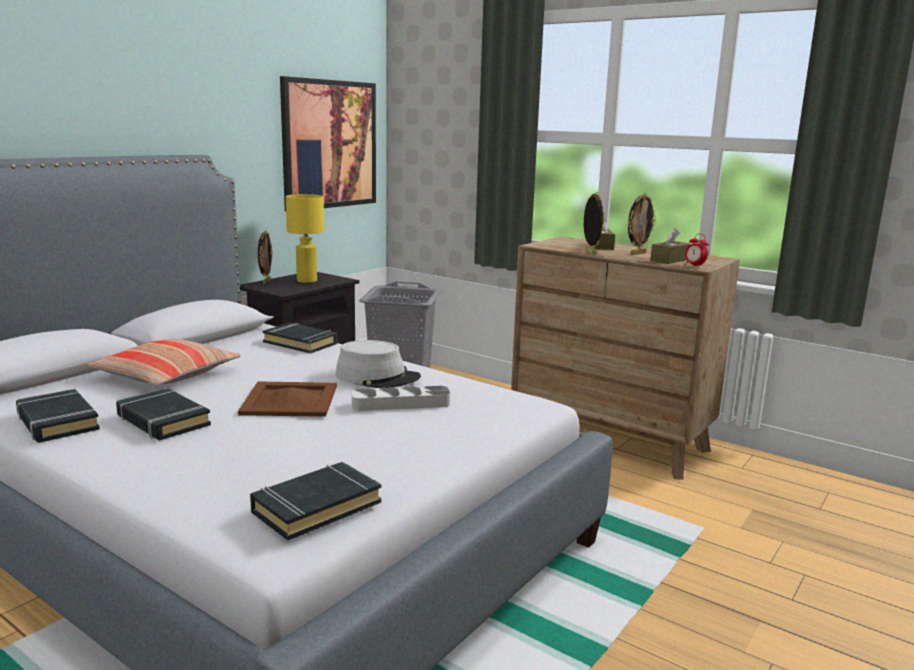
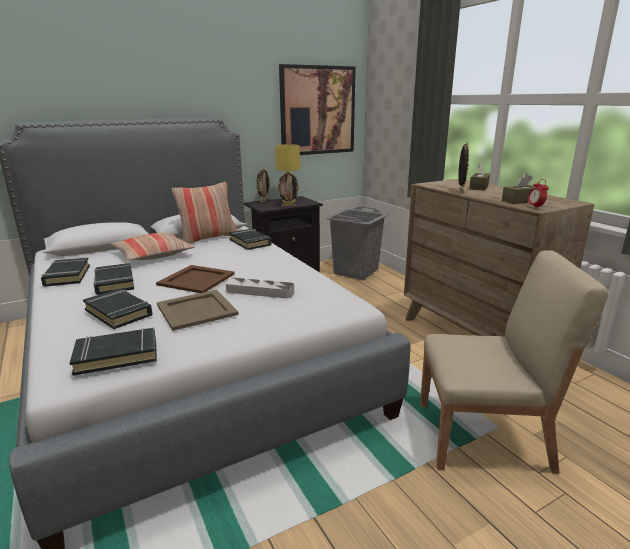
camera: 25 degrees right, 5 degrees up
(225, 343) = (208, 238): none -> pillow
(238, 457) = (119, 312): none -> black book
(347, 437) = (196, 310): none -> beige tray
(377, 377) = (268, 271): grey hat -> none
(637, 253) = (500, 194): picture frame -> picture frame (288, 206)
(696, 540) = (485, 436): none -> beige chair

